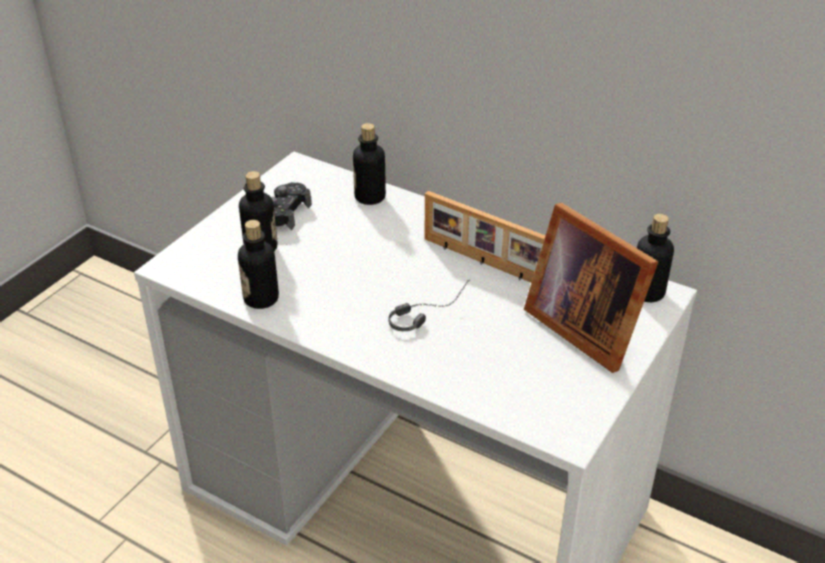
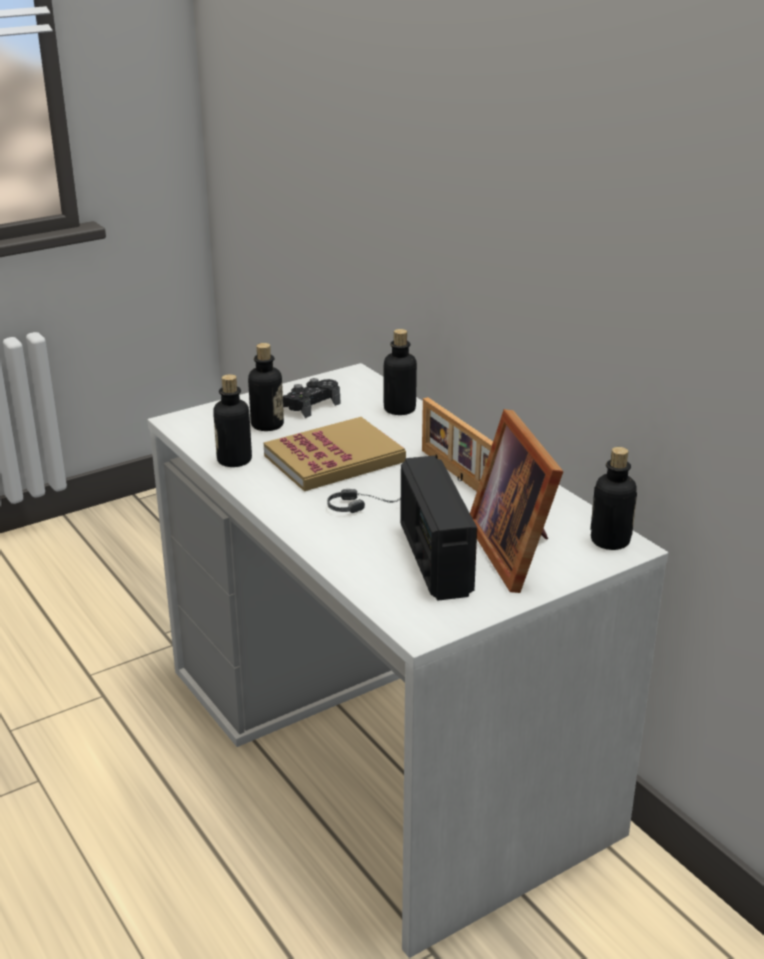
camera: 25 degrees right, 10 degrees down
(354, 271) = (334, 459): none -> book
(523, 356) = (434, 559): none -> radio

